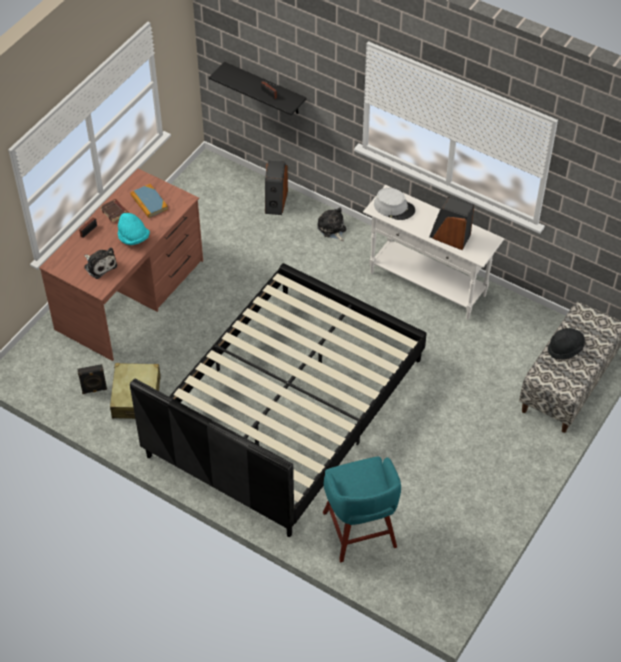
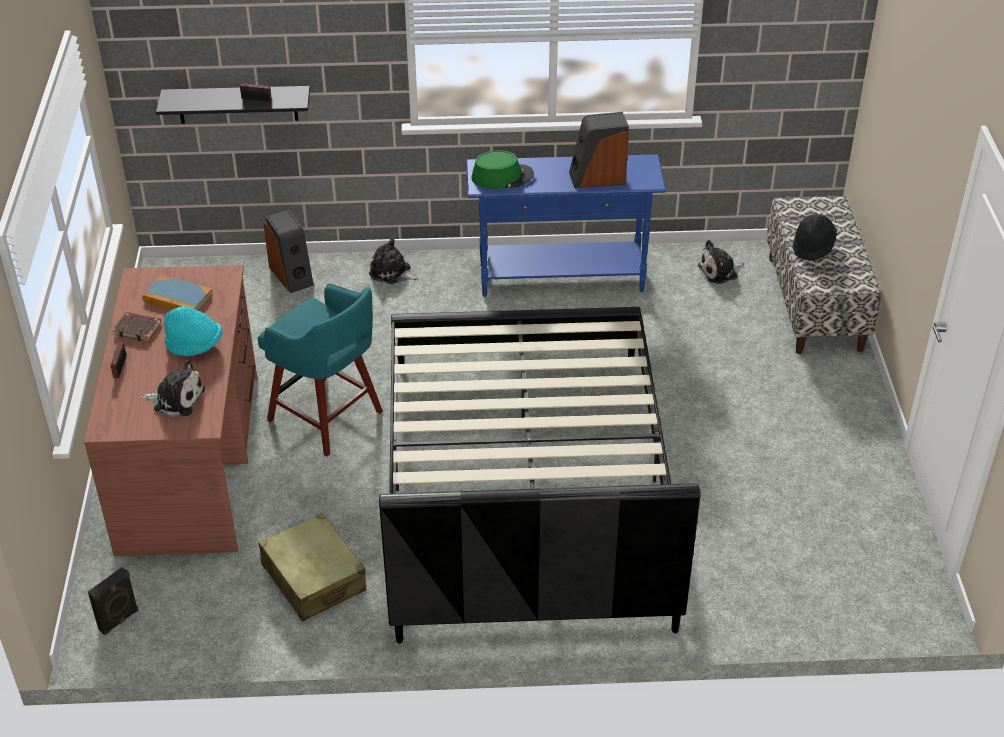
camera: 35 degrees left, 10 degrees down
(94, 390) = (244, 600): black speaker -> black speaker (119, 620)
(360, 532) = (755, 577): turquoise stool -> turquoise stool (327, 418)
(394, 207) = (502, 176): grey hat -> green hat
(428, 284) = (562, 278): white console table -> blue console table
(529, 330) = (720, 271): none -> plush toy

